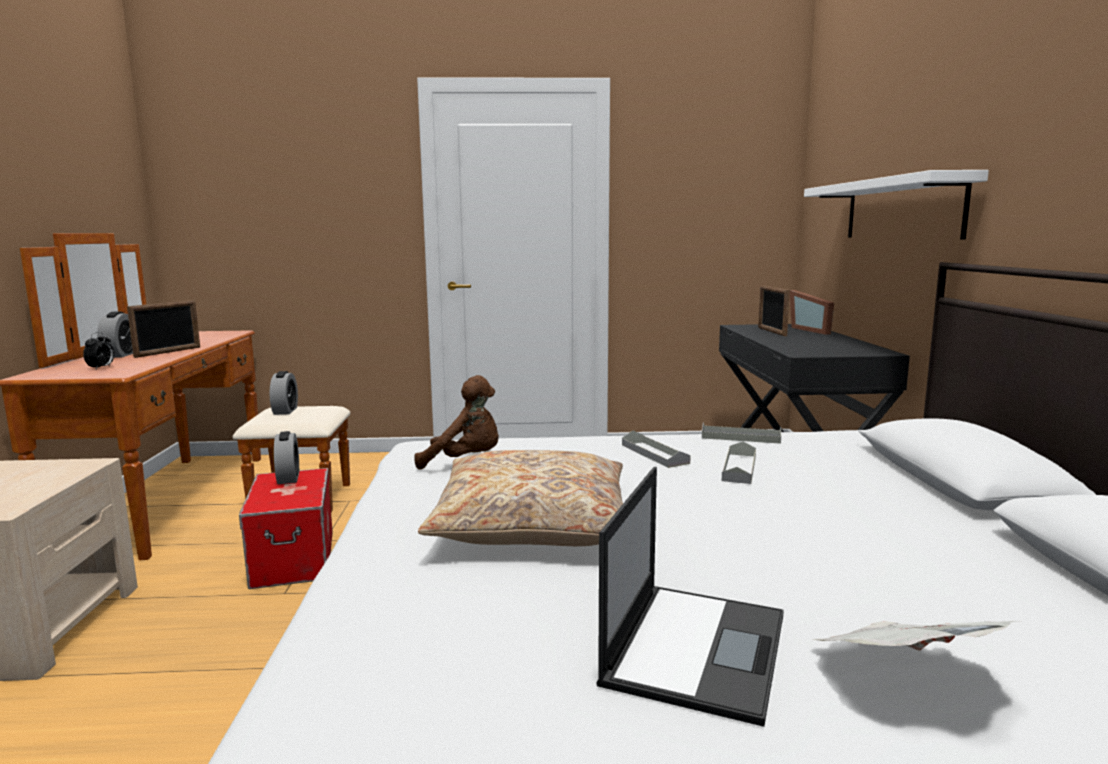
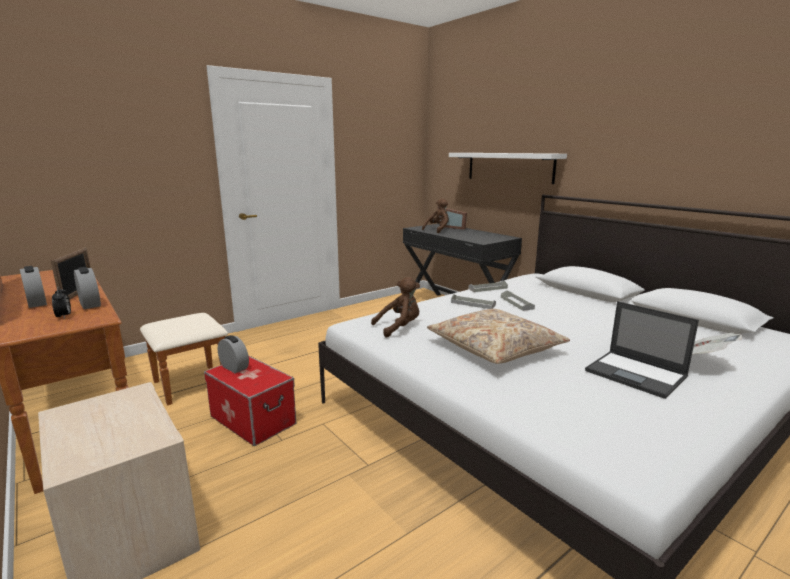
camera: 35 degrees left, 5 degrees up
(285, 411) = (173, 323): alarm clock -> alarm clock (90, 304)
(696, 647) = (636, 374): laptop -> laptop turned 150 degrees clockwise
(771, 331) = (438, 230): picture frame -> brown plush toy

